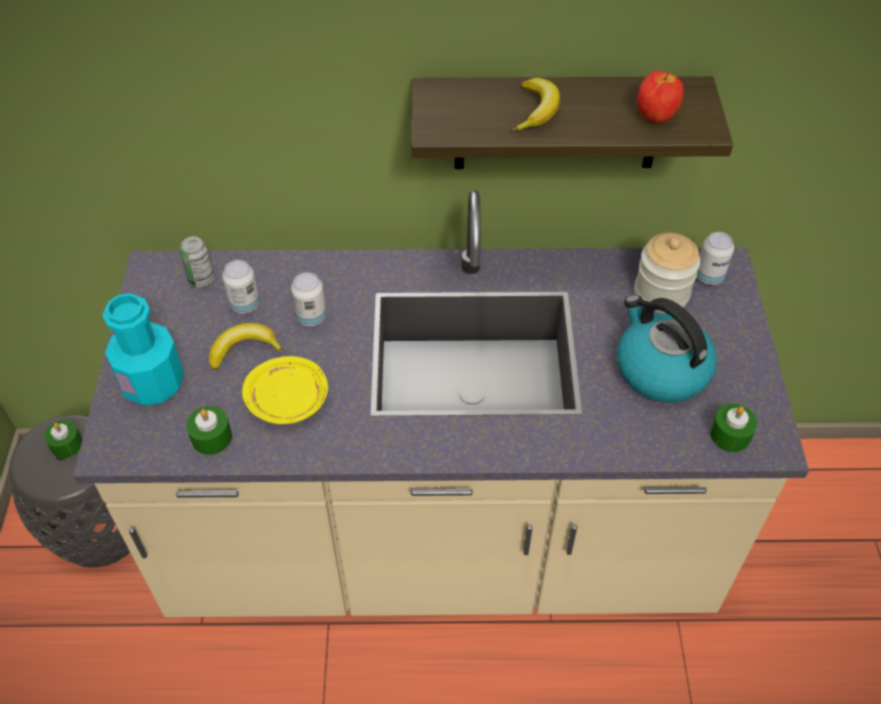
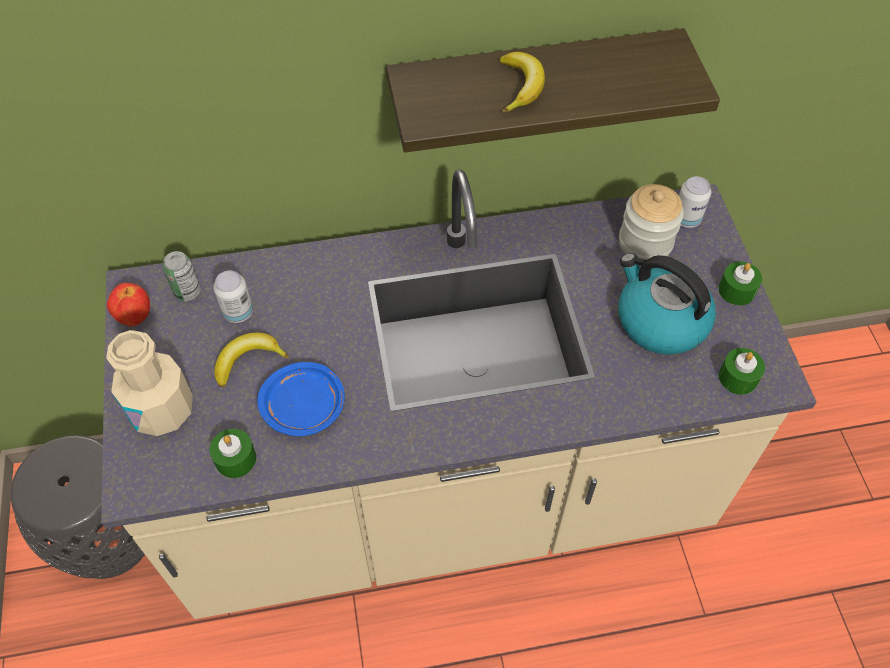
camera: 10 degrees left, 5 degrees up
(66, 444) = (66, 468): green candle -> green candle (736, 290)
(153, 383) = (162, 410): turquoise bottle -> beige bottle
(288, 399) = (304, 406): yellow plate -> blue plate
(311, 317) = (309, 316): can -> none
(654, 117) = (638, 79): apple -> apple (135, 317)

